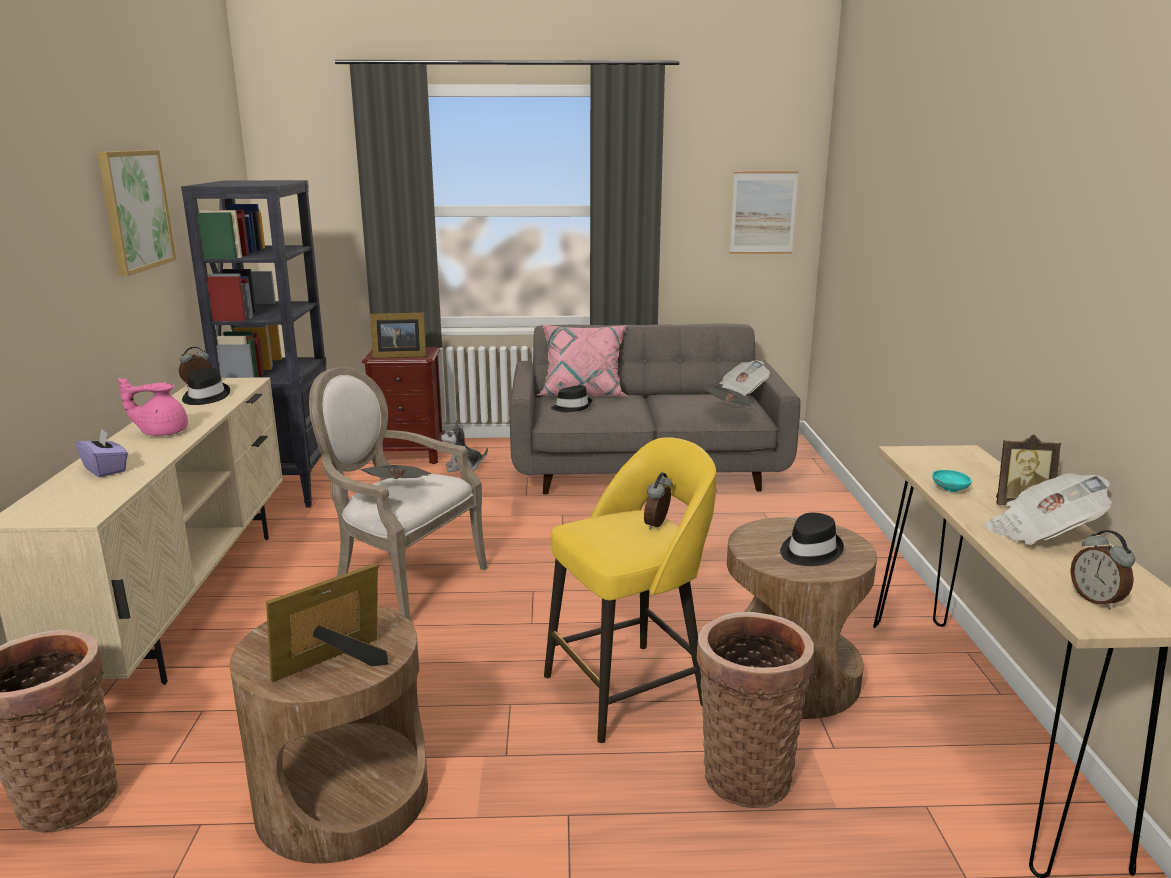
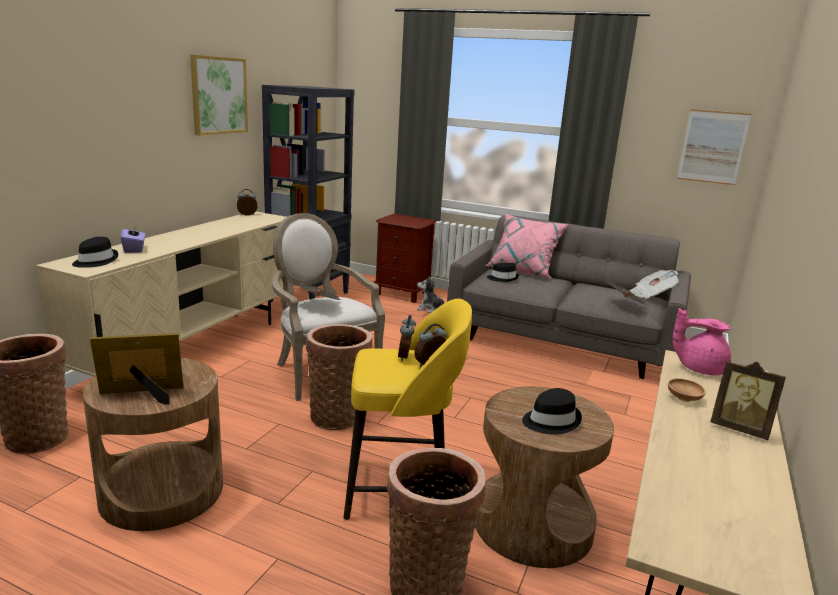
camera: 25 degrees right, 0 degrees up
(162, 432) = (190, 236): pink teapot -> pink teapot (699, 368)
(205, 397) = (241, 222): black hat -> black hat (95, 261)
(398, 356) = (401, 221): picture frame -> none
(476, 629) = (337, 415): none -> basket
(950, 489) = (684, 398): turquoise bowl -> brown bowl
(1041, 533) = (725, 458): newspaper -> none
(1097, 600) = (698, 531): alarm clock -> alarm clock (405, 357)

